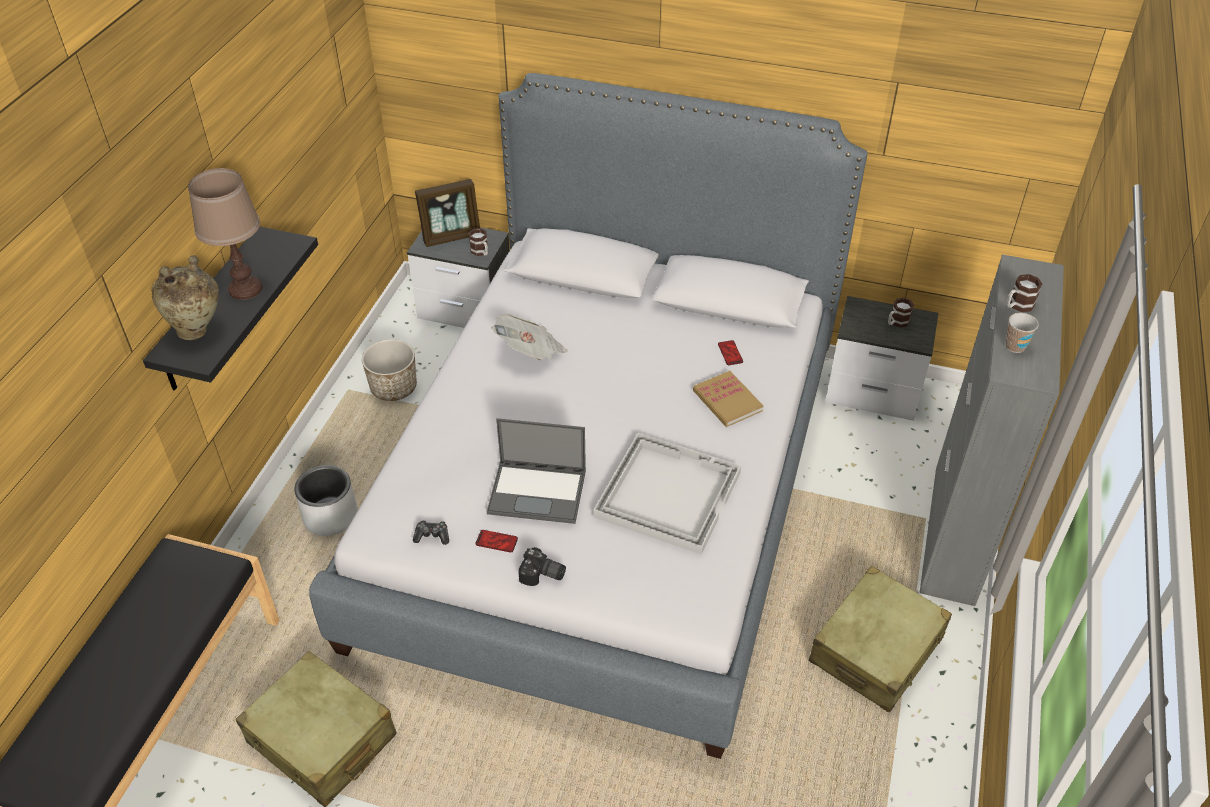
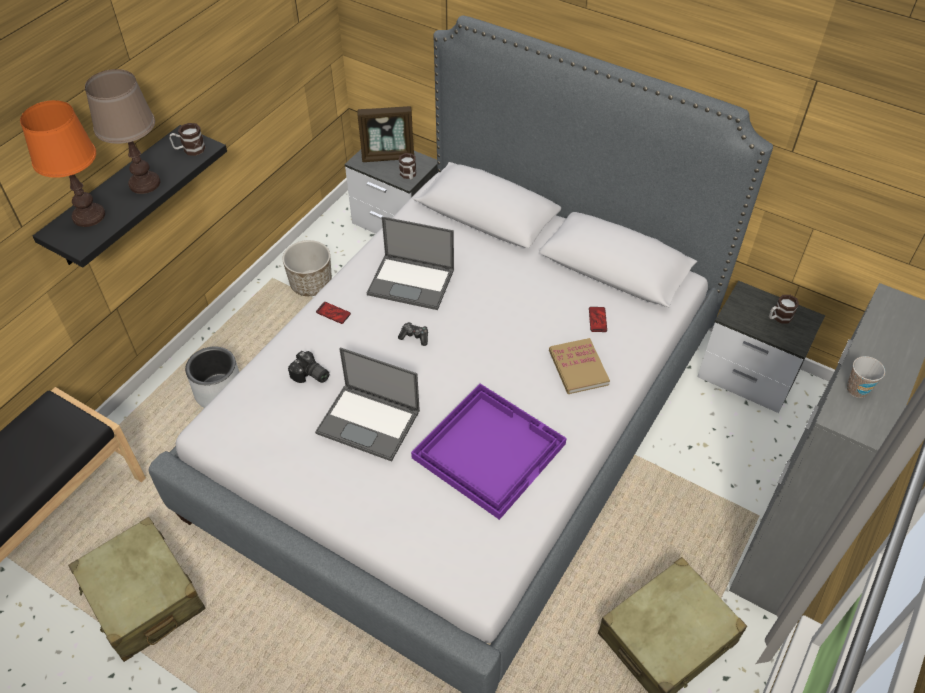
camera: 15 degrees right, 5 degrees up
(197, 330) = (88, 216): beige vase -> orange table lamp
(432, 536) = (261, 444): game controller -> game controller (415, 337)
(496, 541) = (315, 462): phone -> phone (333, 313)
(530, 352) = (412, 282): newspaper -> laptop
(542, 575) = (344, 506): camera -> camera (310, 376)
(667, 493) = (488, 449): white tray -> purple tray
(1017, 306) = (875, 344): mug -> mug (189, 149)

